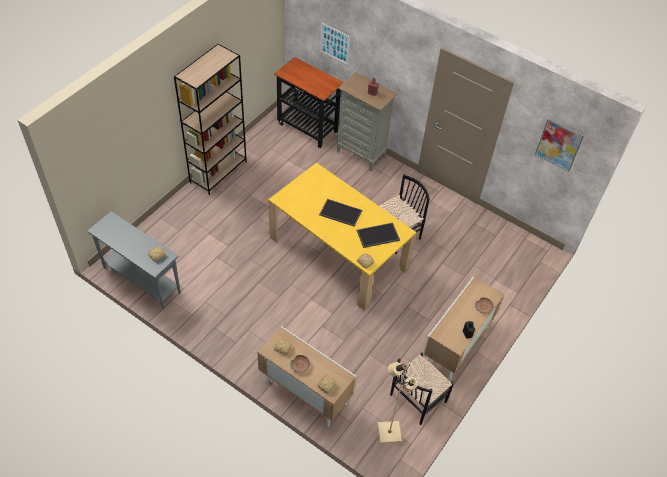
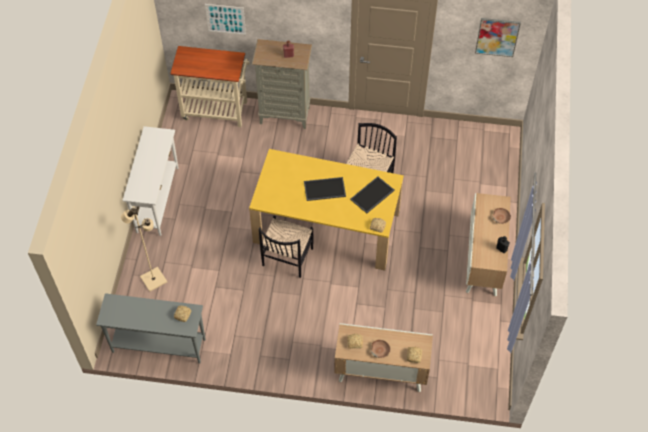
camera: 25 degrees left, 5 degrees up
(218, 172) = (157, 199): beige bookcase -> white console table
(308, 128) = (216, 111): black cart -> beige cart
(389, 432) = (474, 369): beige floor lamp -> beige floor lamp (153, 279)
(416, 399) = (479, 328): black chair -> black chair (286, 259)

